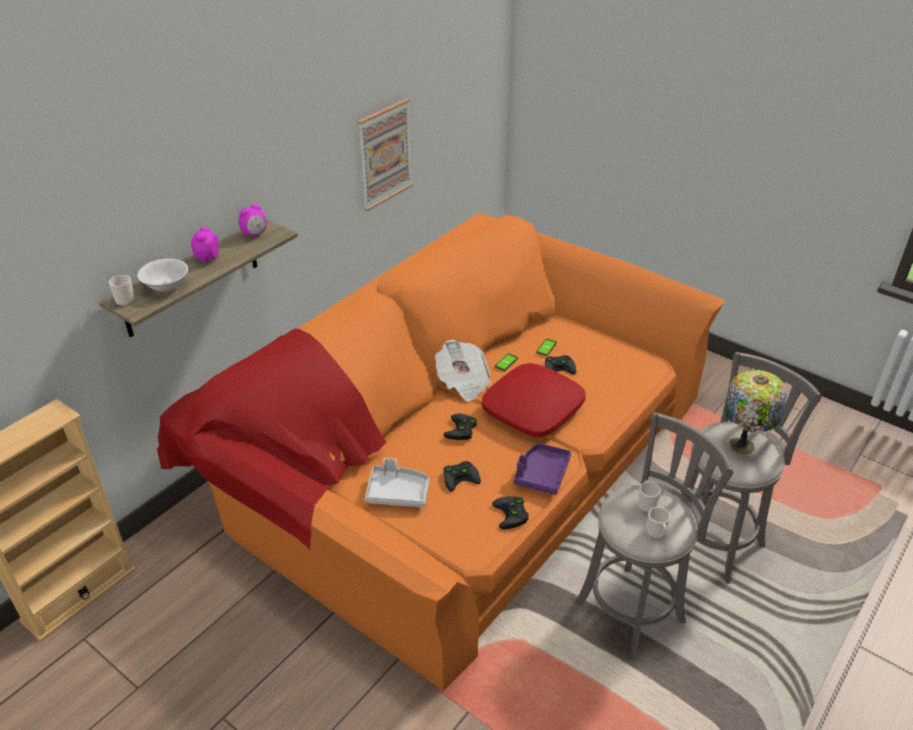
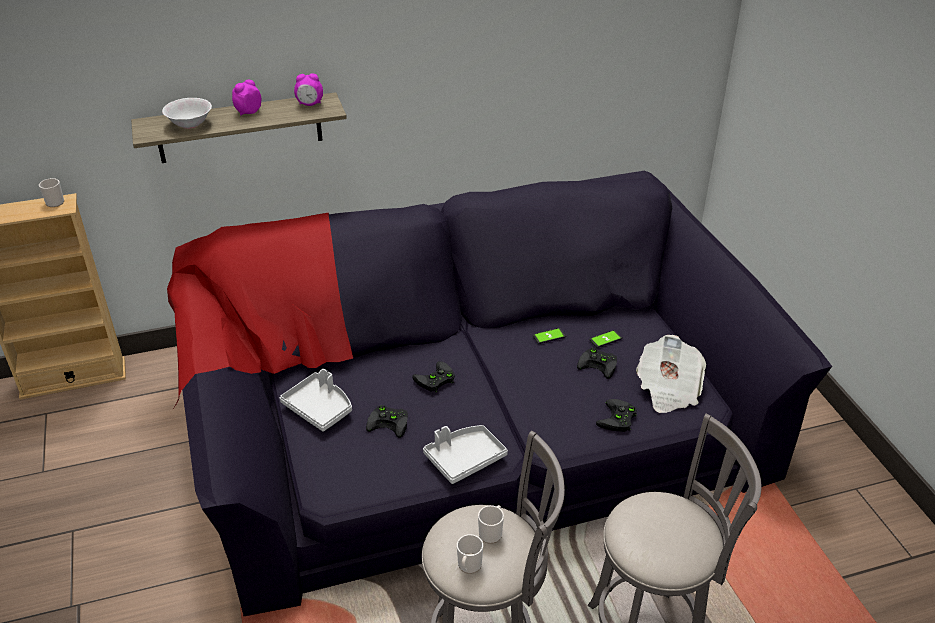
camera: 35 degrees right, 0 degrees up
(124, 299) = (149, 123): mug -> mug (55, 201)
(384, 154) = (516, 67): picture -> none
(461, 453) = (471, 413): orange sofa -> black sofa
(463, 382) = (485, 336): newspaper -> newspaper (668, 389)
(512, 515) = (396, 481): black game controller -> black game controller (618, 419)
(532, 408) = (525, 392): red pillow -> none
(541, 474) = (464, 459): purple tray -> grey tray
(743, 445) = (671, 531): table lamp -> none

